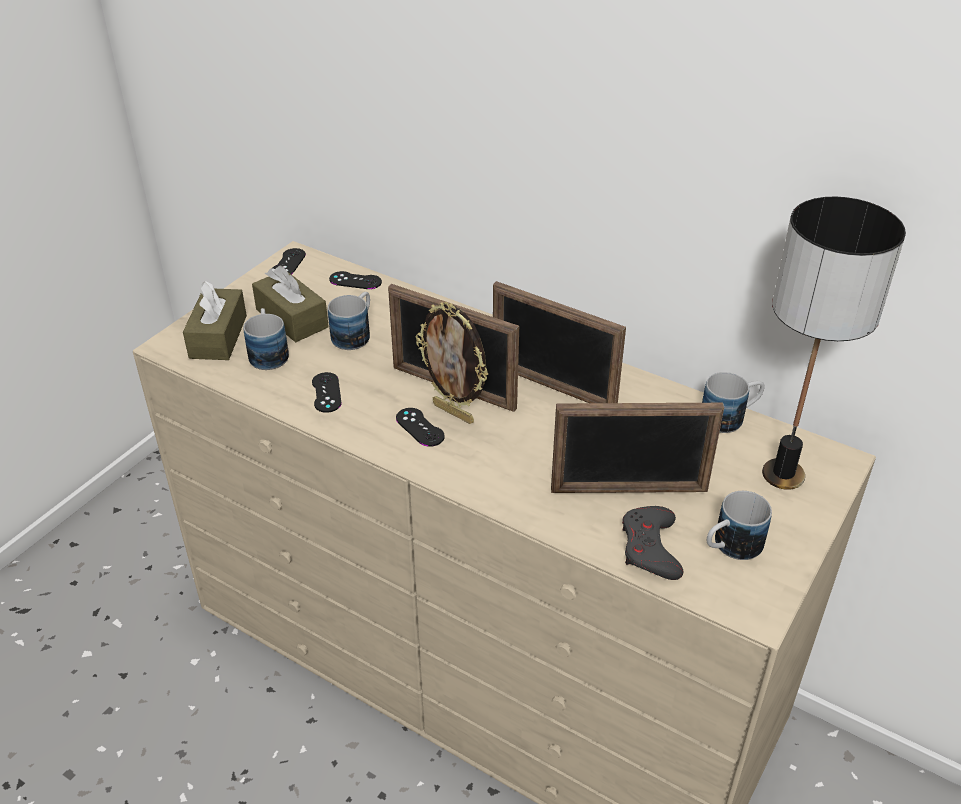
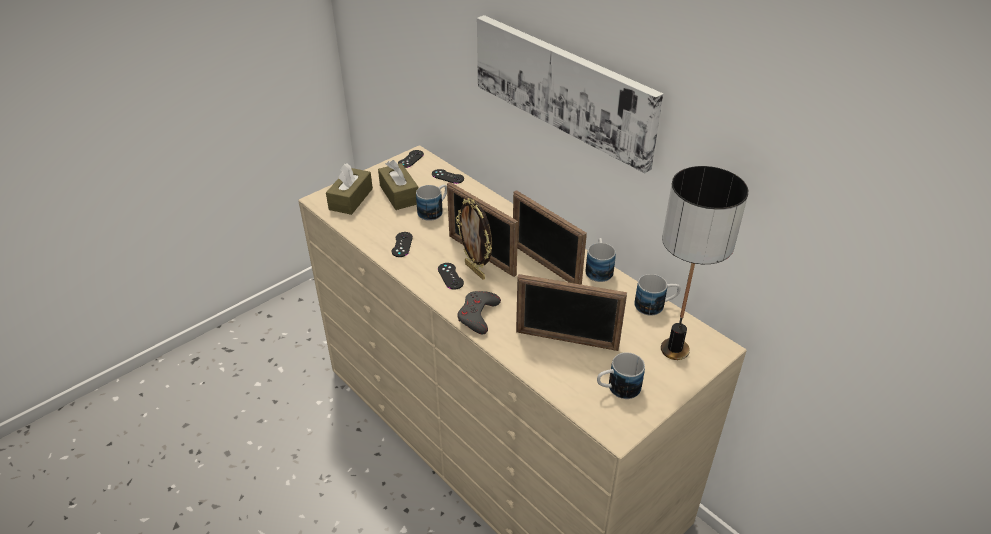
camera: 15 degrees right, 0 degrees up
(268, 352) = (377, 214): mug -> mug (598, 269)
(549, 117) = (563, 88): none -> picture
(650, 548) = (564, 379): grey game controller -> grey game controller (478, 315)

